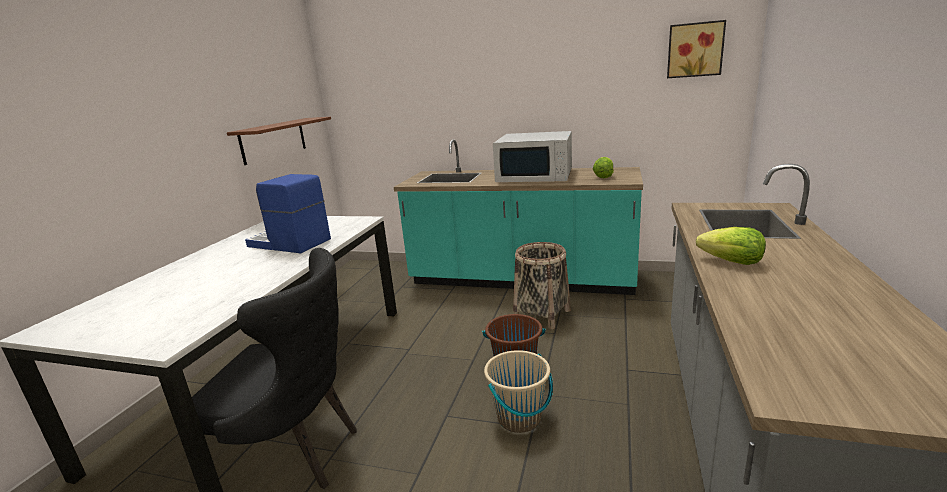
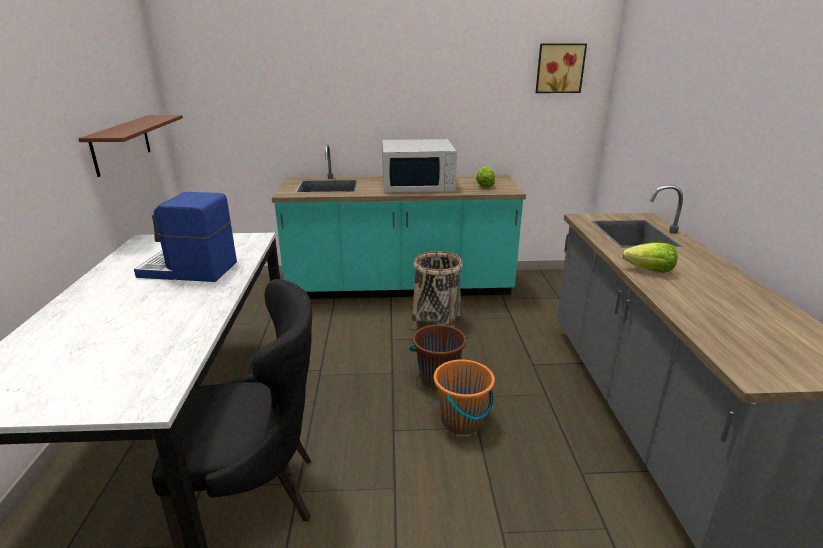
camera: 20 degrees left, 5 degrees up
(519, 418) = (462, 421): beige bucket -> orange bucket

